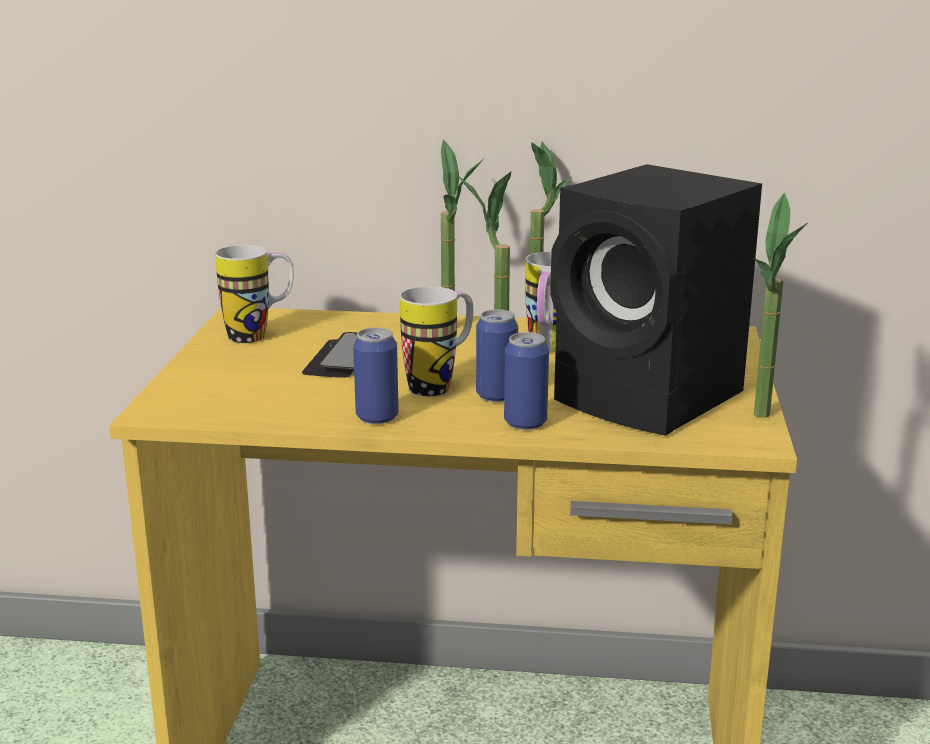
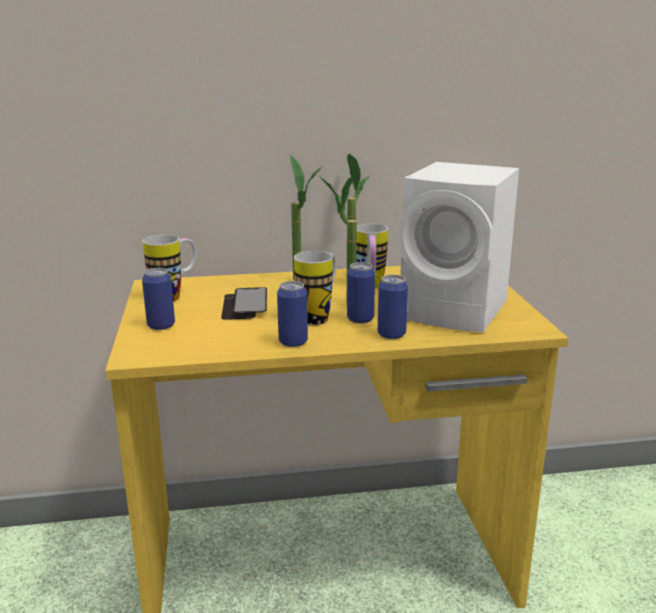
camera: 15 degrees left, 0 degrees up
(215, 374) = (161, 325): none -> can
(653, 399) = (457, 311): black speaker -> white speaker
(764, 421) = (532, 317): potted plant -> none

